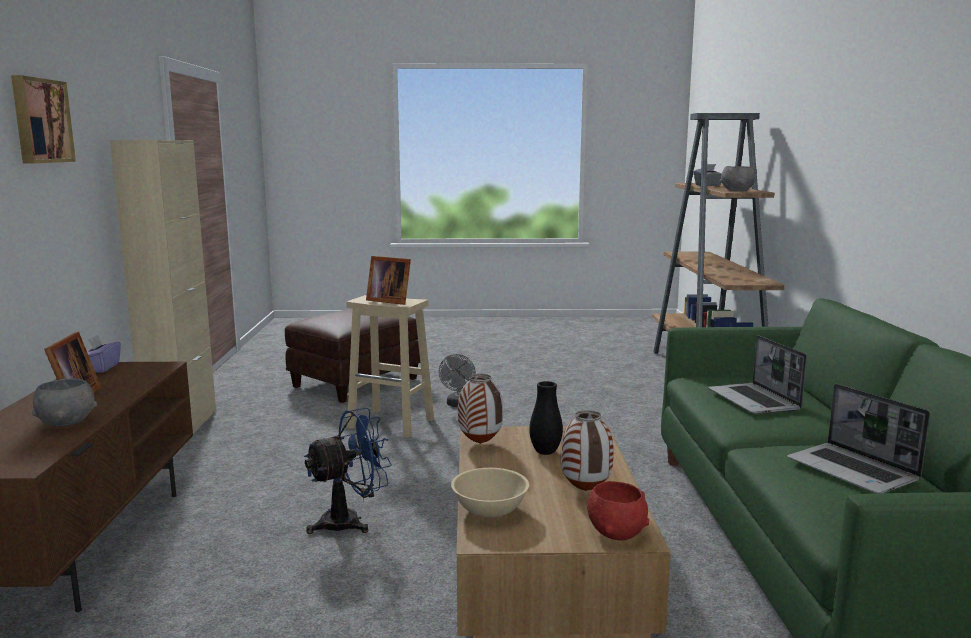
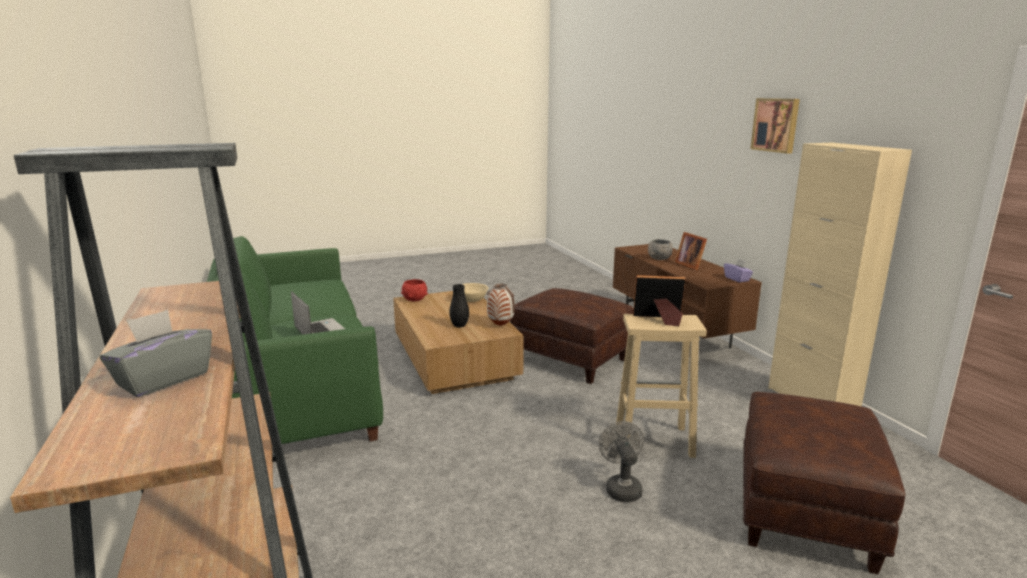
camera: 160 degrees right, 5 degrees up
(350, 521) = (571, 359): blue fan -> brown ottoman
(586, 491) = (430, 311): vase -> none
(736, 190) = (199, 294): grey bowl -> none
(853, 471) = (302, 297): laptop -> none

